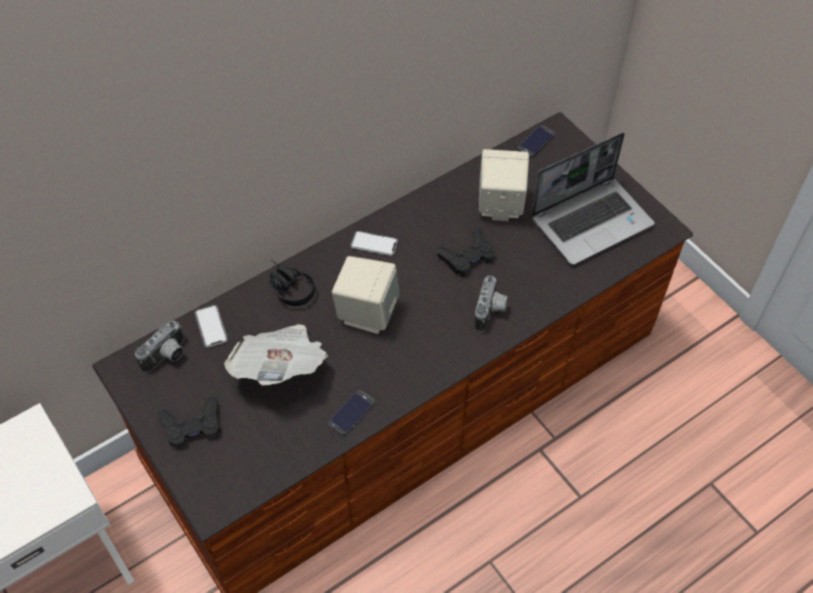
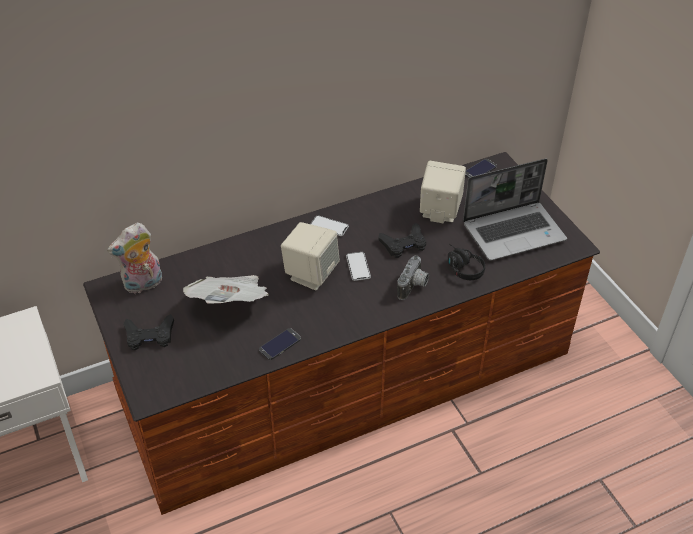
camera: 10 degrees right, 10 degrees down
(167, 357) = (143, 285): camera -> plush toy
(211, 326) = (183, 268): phone -> phone (358, 267)
(288, 287) = (251, 248): black headphones -> black headphones (461, 267)

